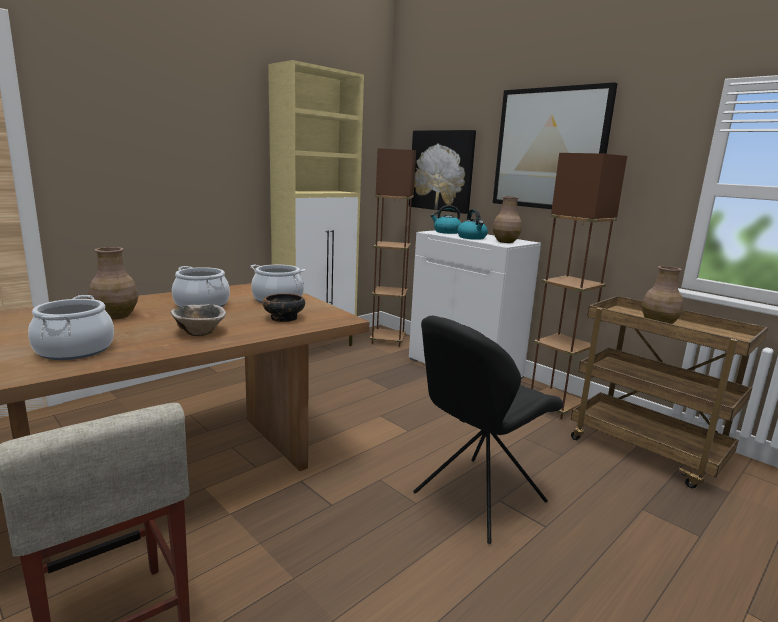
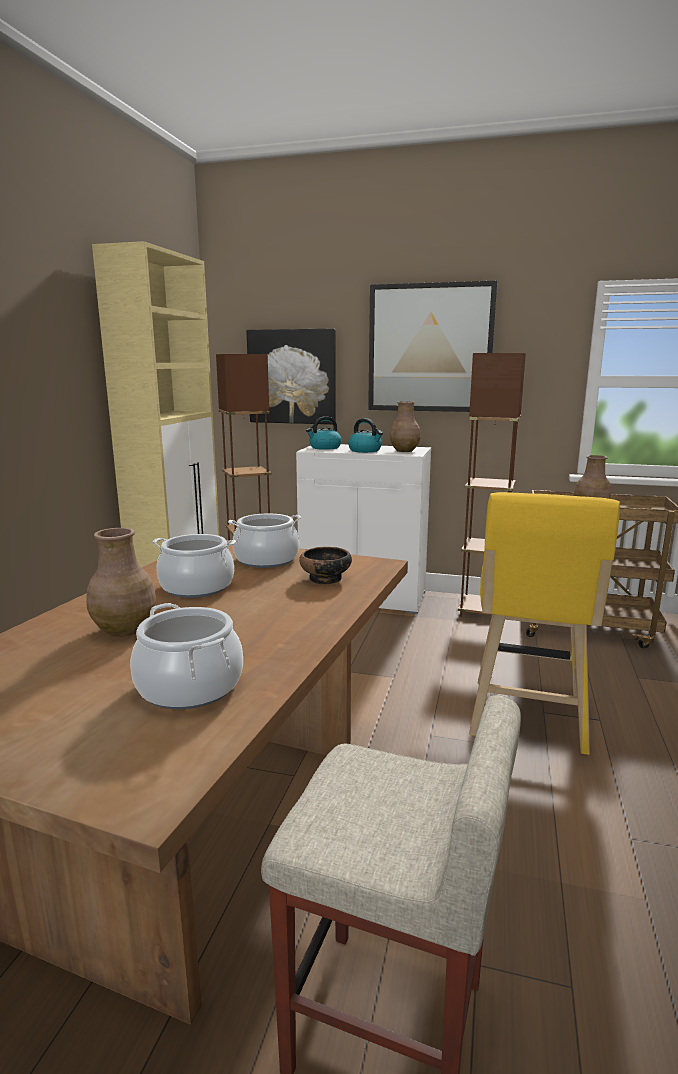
camera: 30 degrees left, 0 degrees up
(200, 333) = (281, 620): bowl -> none
(476, 499) = (527, 719): black chair -> yellow stool

